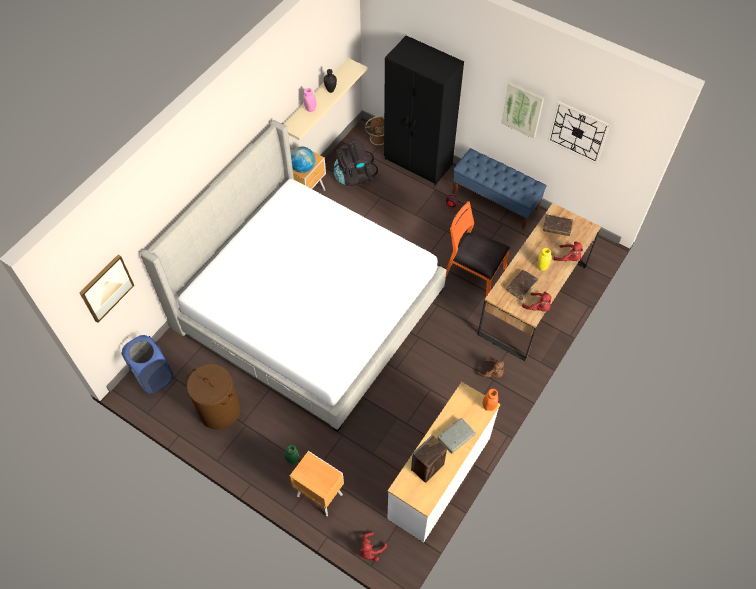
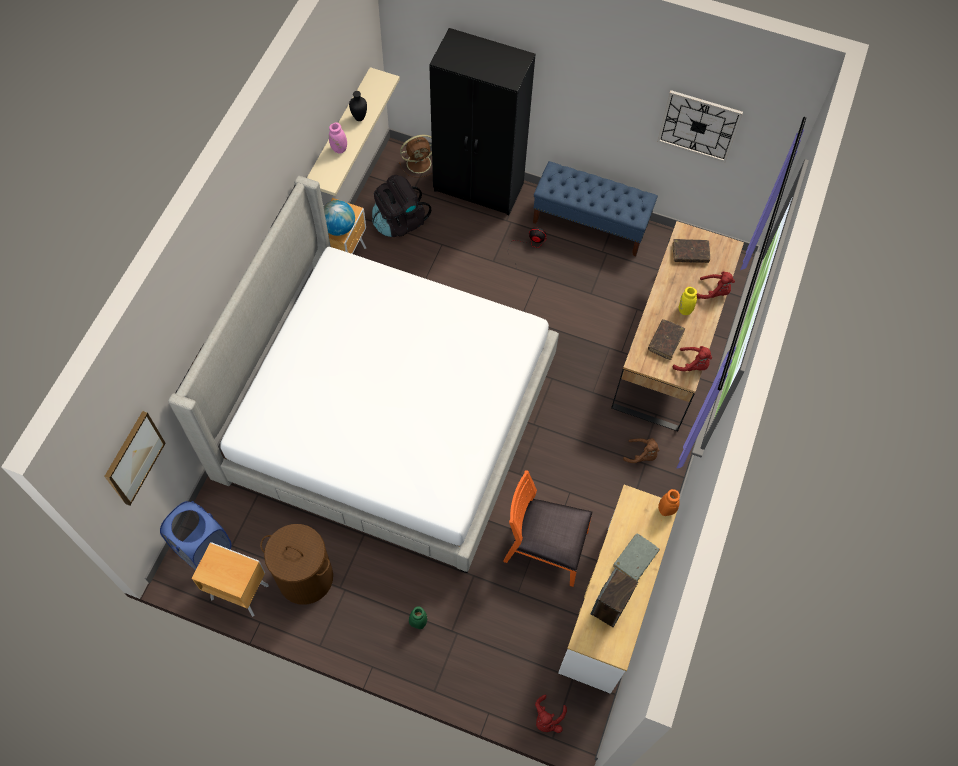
camera: 15 degrees left, 5 degrees up
(319, 494) = (464, 660): brown nightstand -> brown nightstand (239, 591)
(474, 273) = (587, 326): orange chair -> orange chair (545, 547)
(522, 109) = (620, 105): picture -> none

